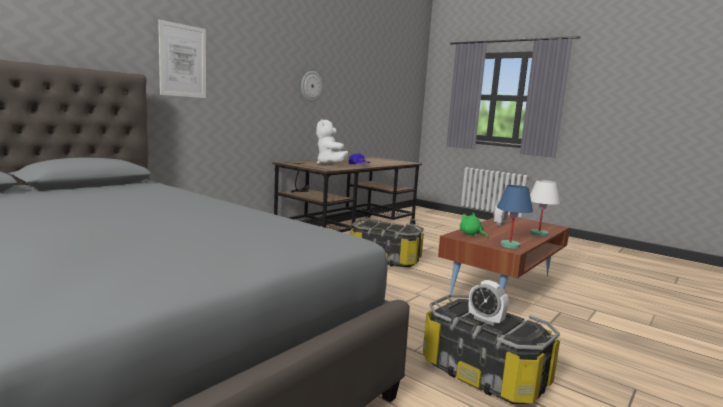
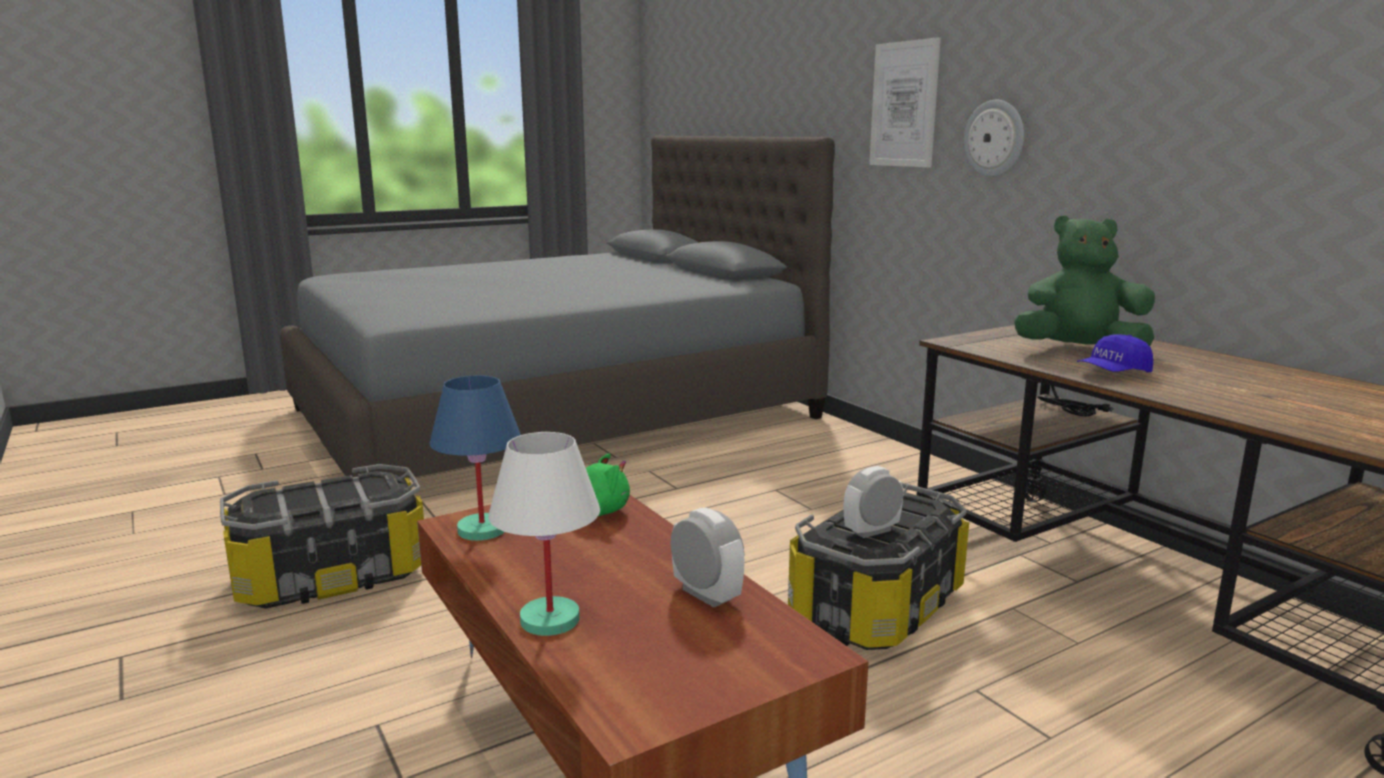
camera: 110 degrees right, 5 degrees up
(311, 86) = (1215, 118): wall clock -> wall clock (994, 138)
(330, 164) = (1079, 351): white plush toy -> green plush toy
(485, 320) = (324, 491): alarm clock -> alarm clock (871, 531)

